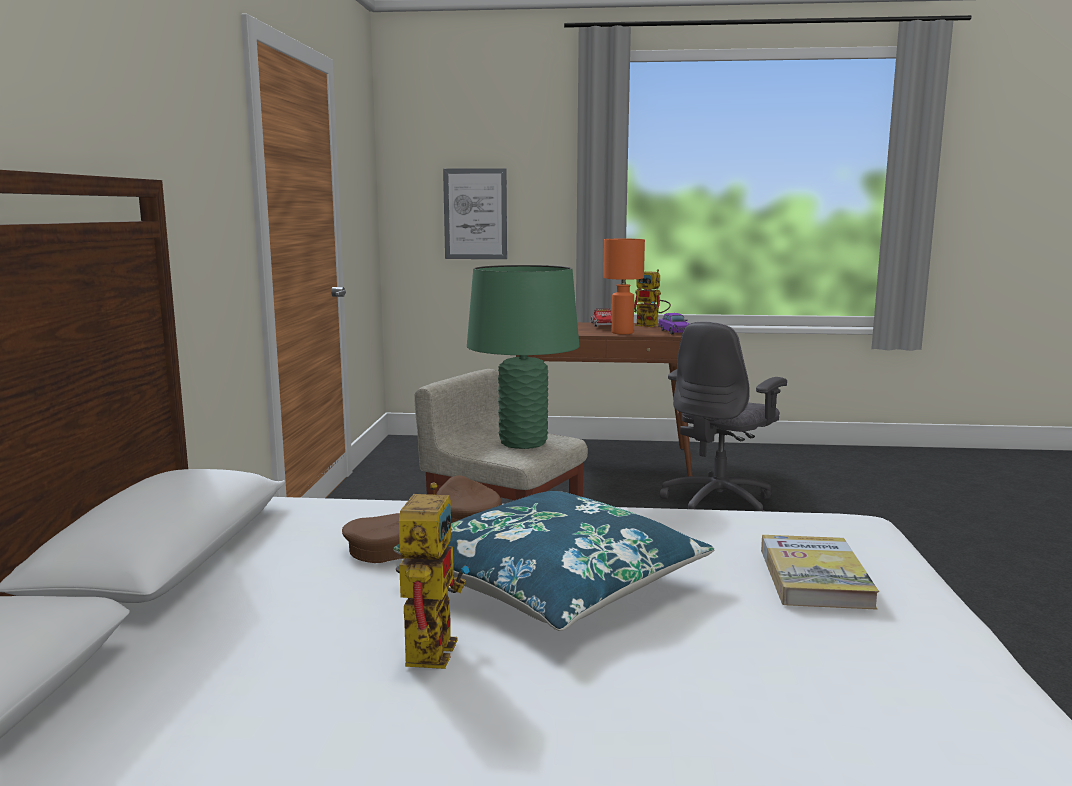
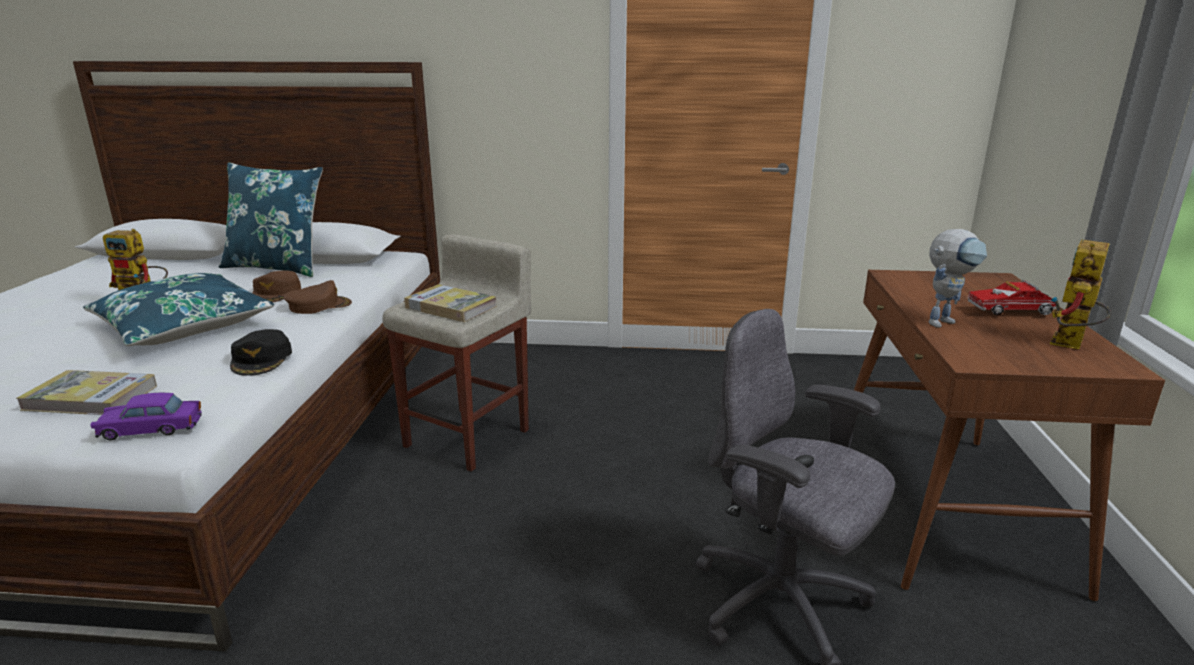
camera: 90 degrees right, 10 degrees up
(217, 576) = (277, 267): none -> blue pillow
(475, 214) = (1057, 99): picture -> none
(523, 443) = (451, 307): green table lamp -> book
(621, 333) = (943, 321): orange table lamp -> toy robot
(661, 516) = (262, 359): none -> black cap
(674, 332) = (1003, 357): purple toy car -> purple toy car (151, 429)

